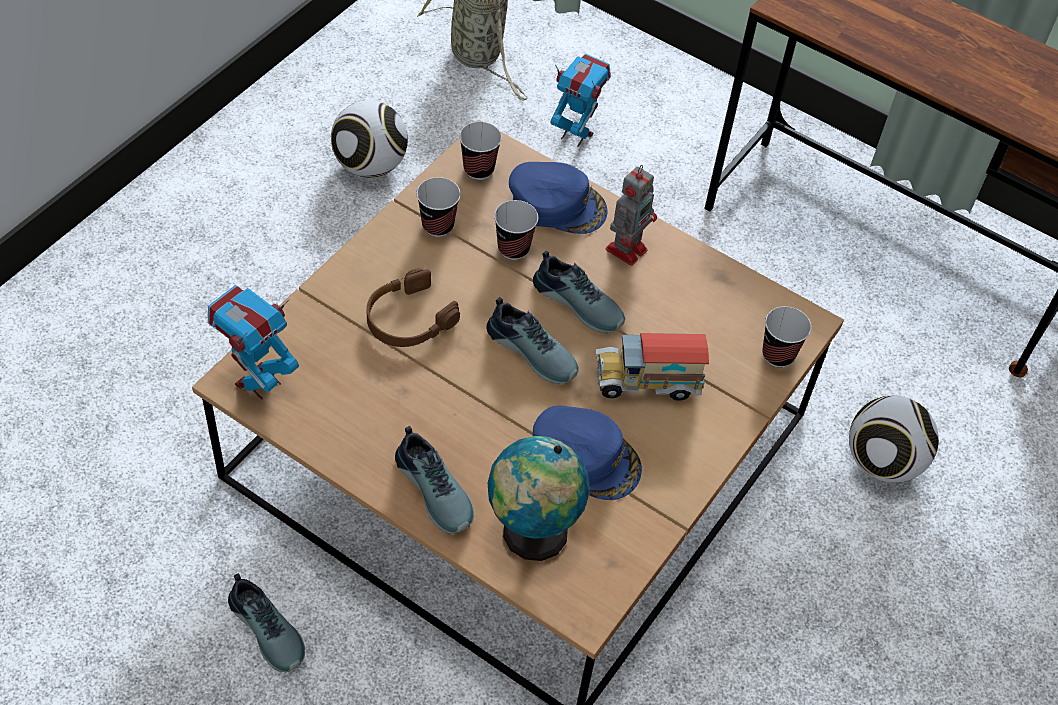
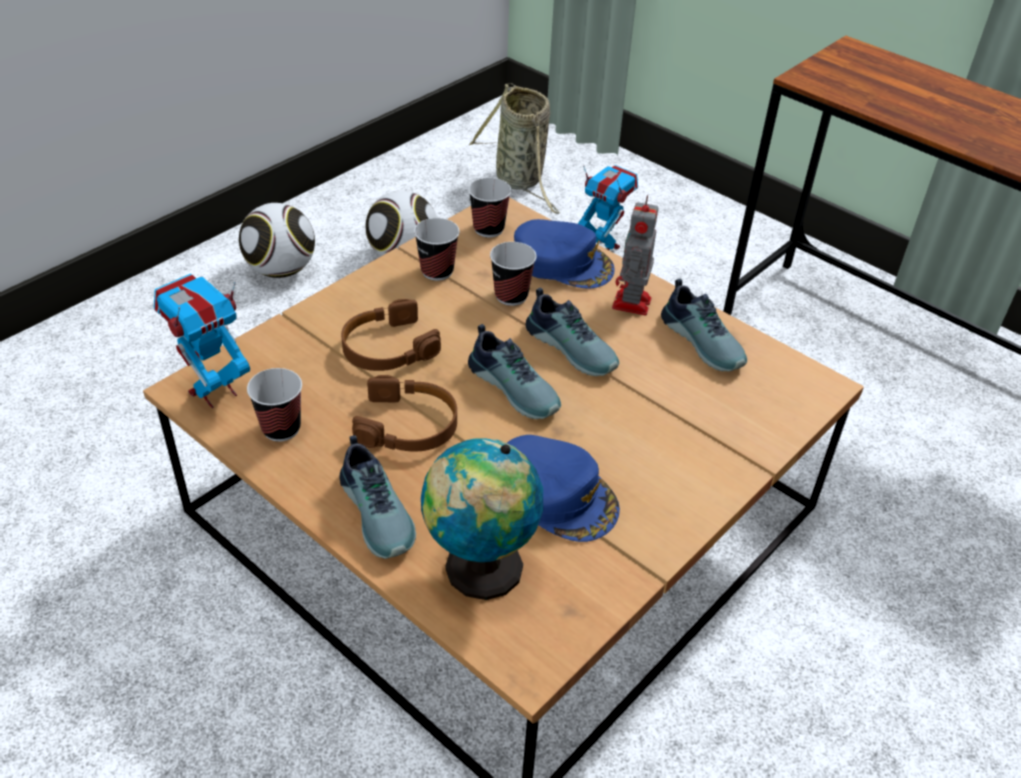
camera: 10 degrees right, 10 degrees down
(269, 629) = (194, 670): shoe -> shoe (704, 341)
(444, 400) = (408, 426): none -> brown headphones
(627, 248) = (631, 304): toy robot -> toy robot turned 150 degrees clockwise
(646, 382) = (636, 427): toy truck -> none
(778, 355) = (787, 413): cup -> cup (281, 428)
(882, 462) = (902, 562): football -> football (281, 270)

